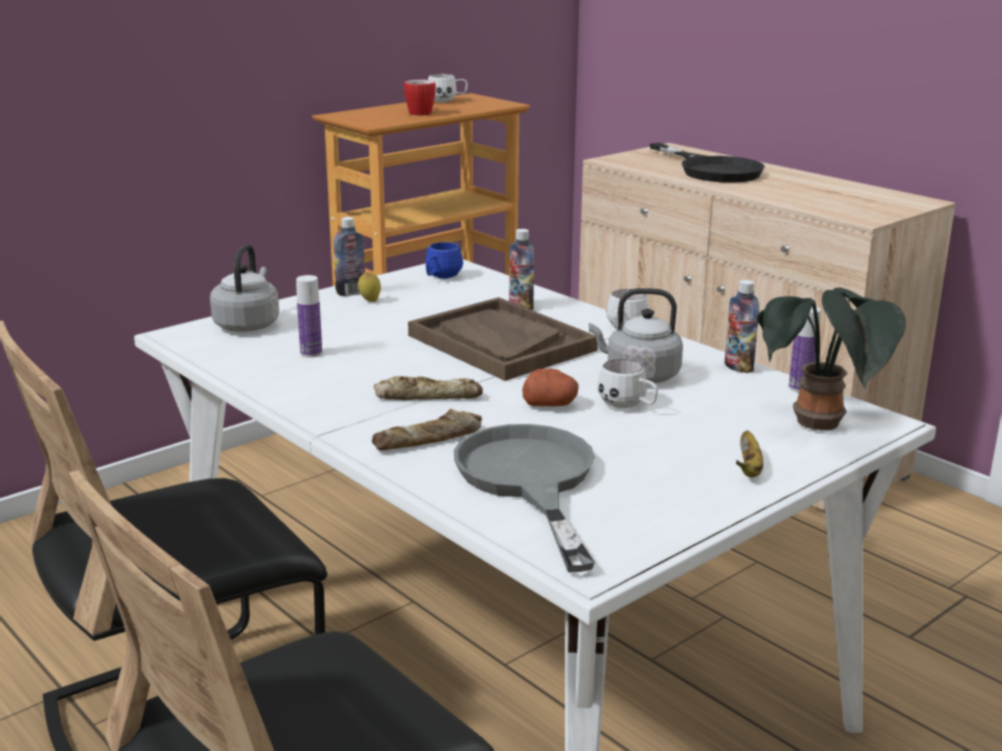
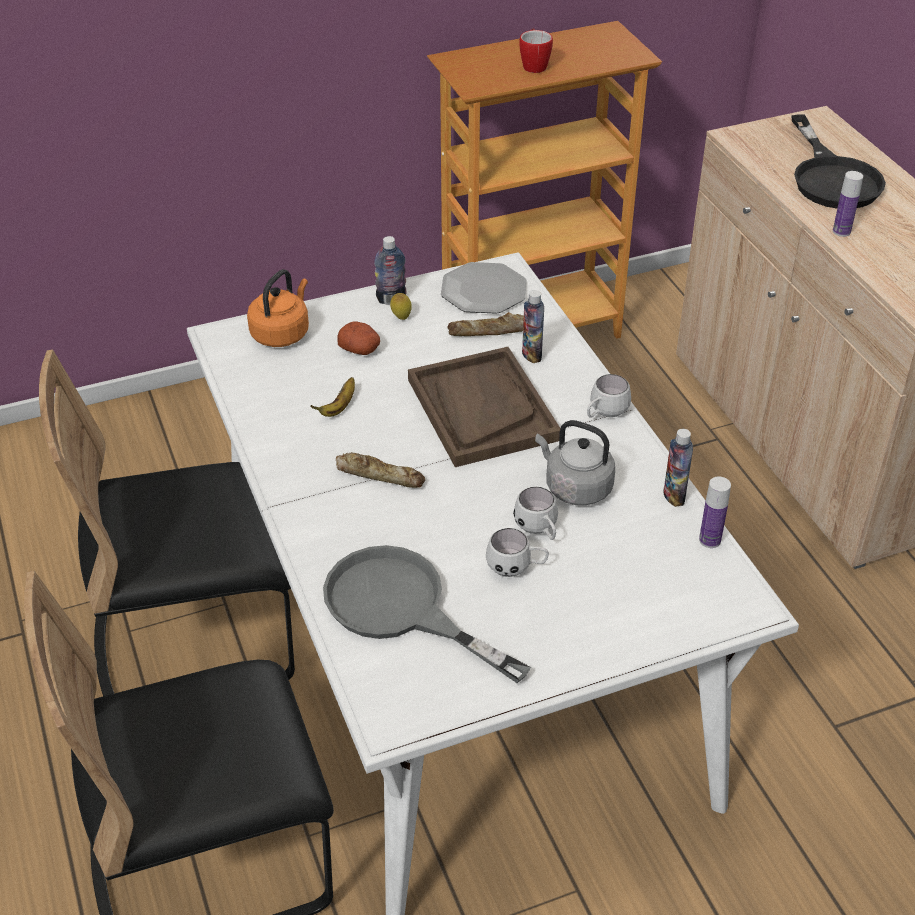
camera: 20 degrees right, 20 degrees up
(248, 324) = (282, 333): grey kettle -> orange kettle
(311, 353) = (314, 389): bottle -> bottle (841, 231)
(429, 440) = (351, 535): bread -> bread (489, 331)
(440, 278) = (483, 291): blue mug -> plate
(447, 101) = (580, 39): white mug -> white mug (516, 568)
(529, 481) = (401, 609): grey frying pan -> grey frying pan turned 60 degrees counterclockwise
(551, 404) = (475, 511): potato -> potato (360, 349)
(749, 469) = (587, 640): banana -> banana (338, 407)
(821, 426) = (689, 599): potted plant -> none

